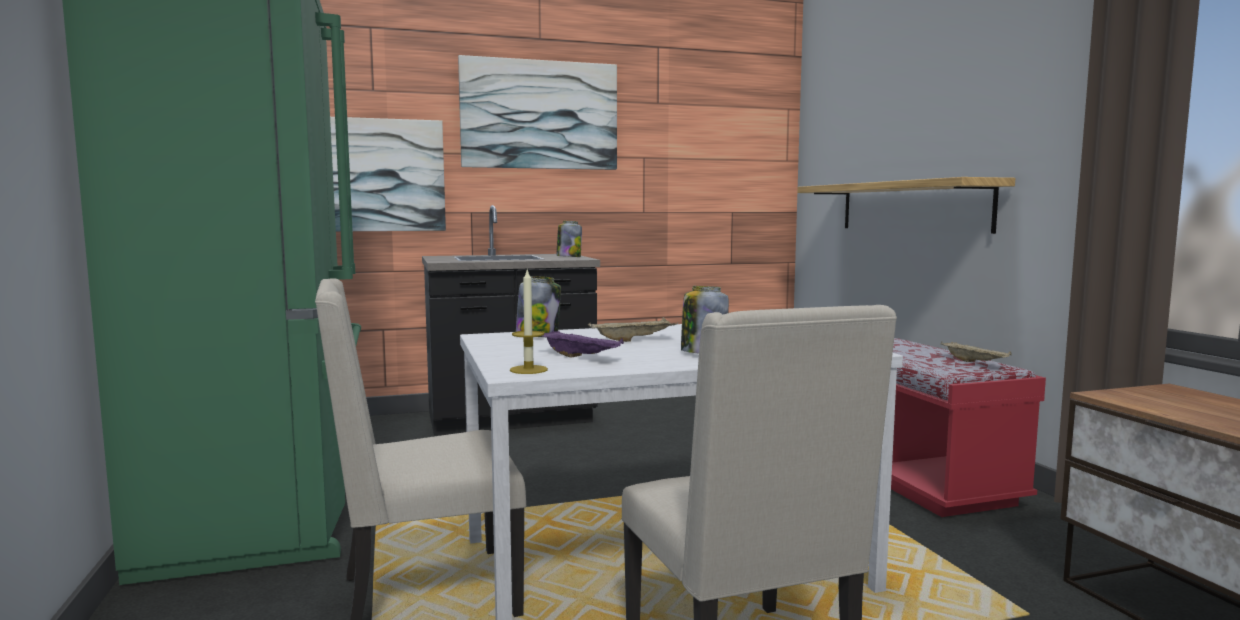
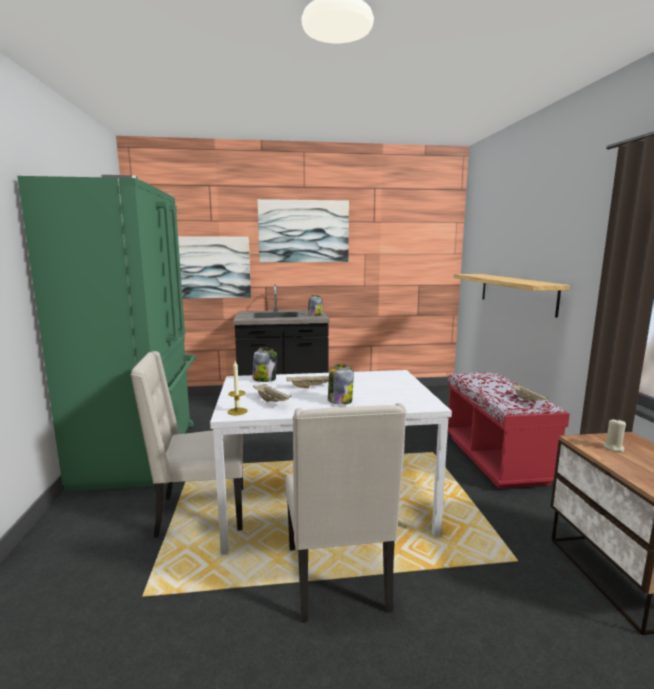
camera: 10 degrees right, 5 degrees up
(581, 357) = (272, 401): purple tray -> beige tray
(1165, 400) = (614, 448): none -> beige candle

